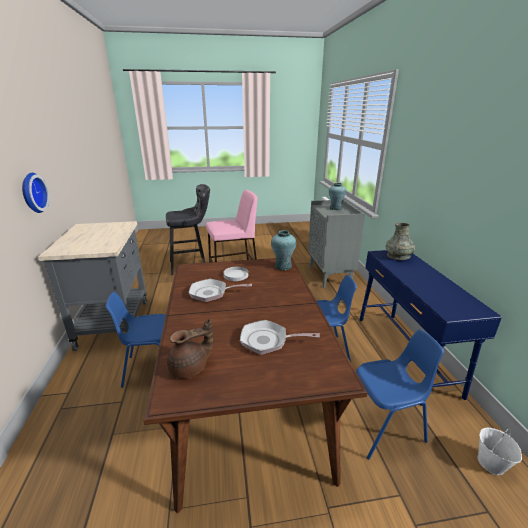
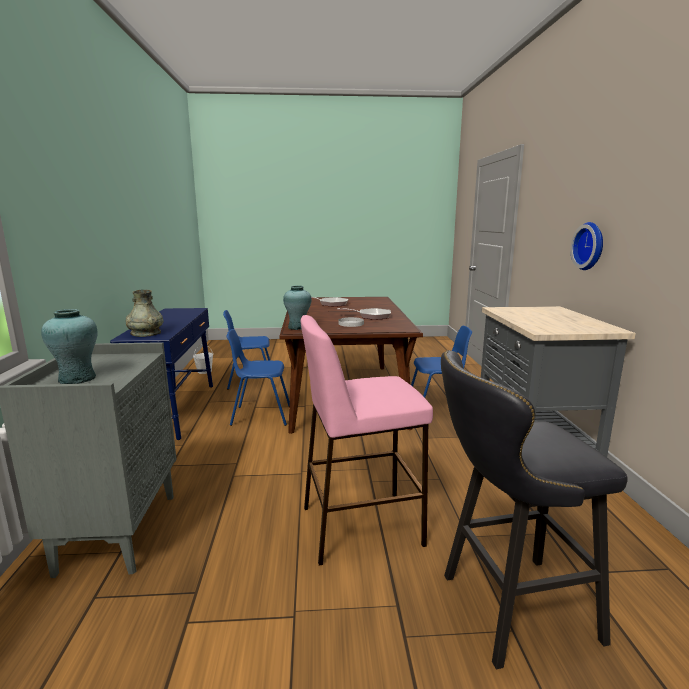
camera: 175 degrees left, 10 degrees down
(190, 368) = (374, 301): brown teapot -> none

